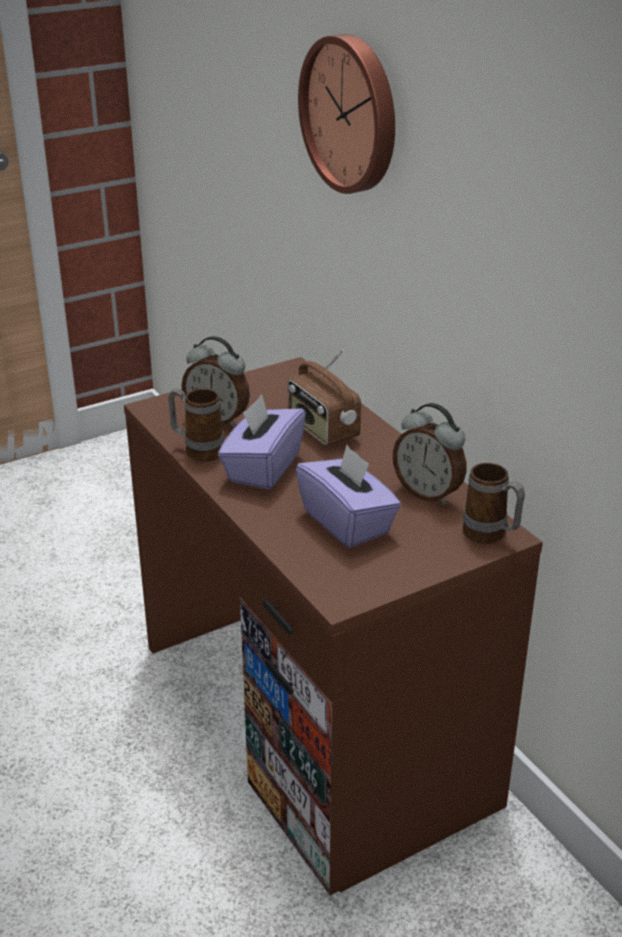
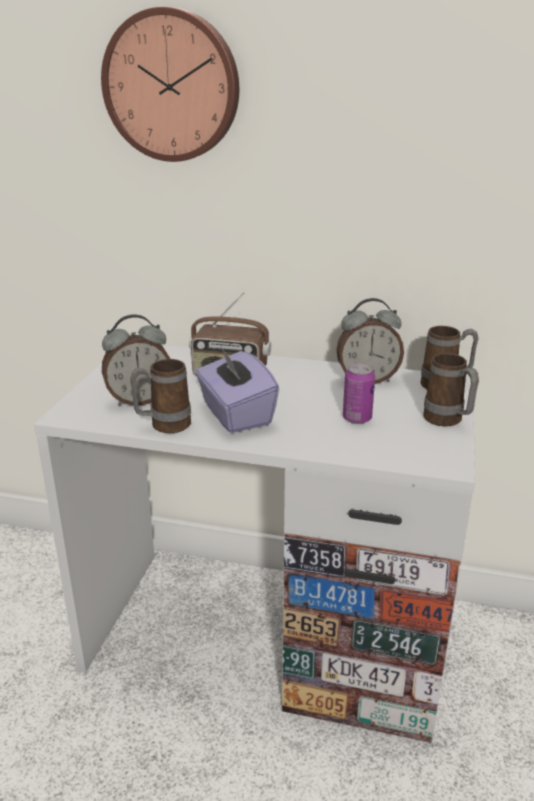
camera: 45 degrees left, 5 degrees down
(314, 721) = (268, 635): brown desk -> white desk
(347, 522) = (357, 418): purple tissue box -> can
(418, 567) = (447, 421): none -> mug

